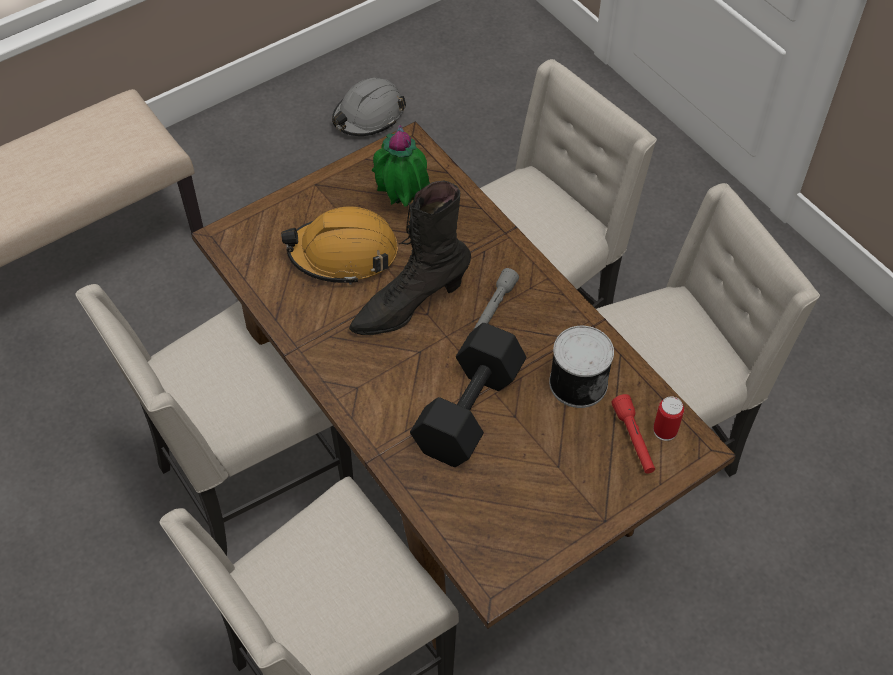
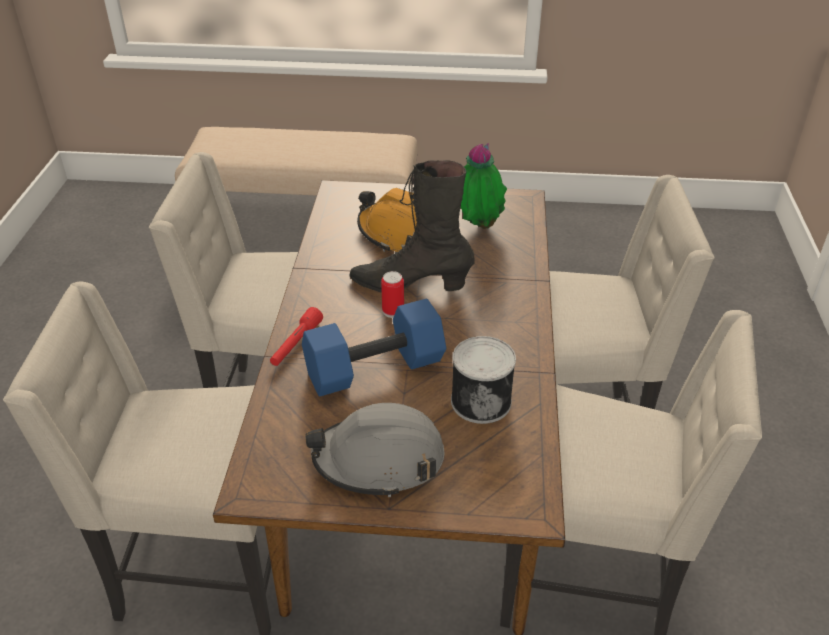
camera: 40 degrees right, 15 degrees down
(368, 116) = (585, 248): grey hard hat -> grey hard hat (379, 460)
(467, 408) = (375, 366): black dumbbell -> blue dumbbell
(494, 308) = (471, 318): grey flashlight -> none
(633, 439) = (482, 467): red flashlight -> red flashlight (296, 344)
(665, 430) = (517, 478): can -> can (393, 311)

